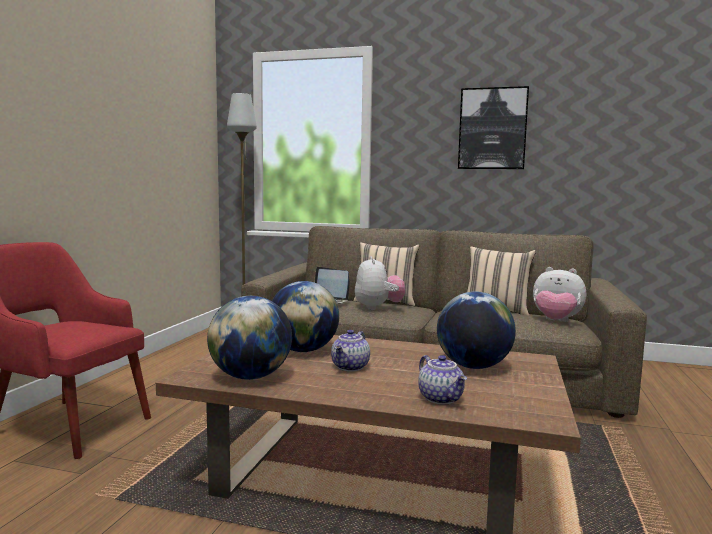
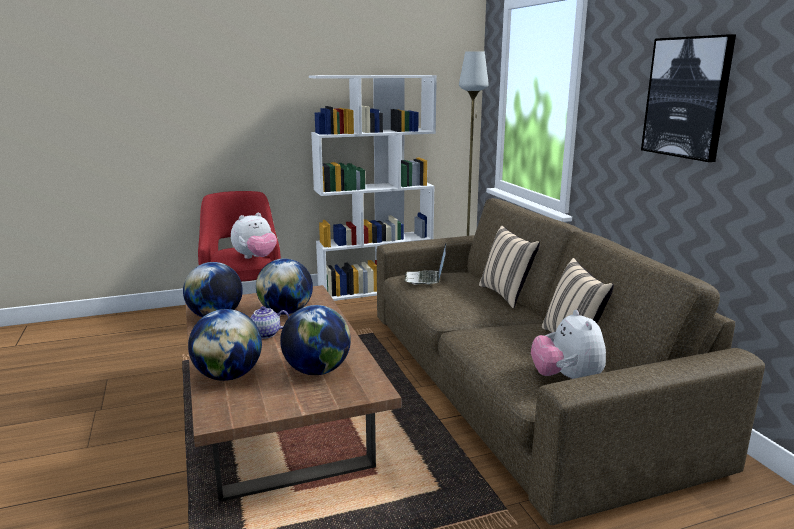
camera: 55 degrees right, 10 degrees up
(171, 356) = (376, 289): none -> white bookcase
(378, 308) = (451, 298): plush toy -> plush toy (255, 258)
(442, 398) = (228, 376): teapot -> globe

